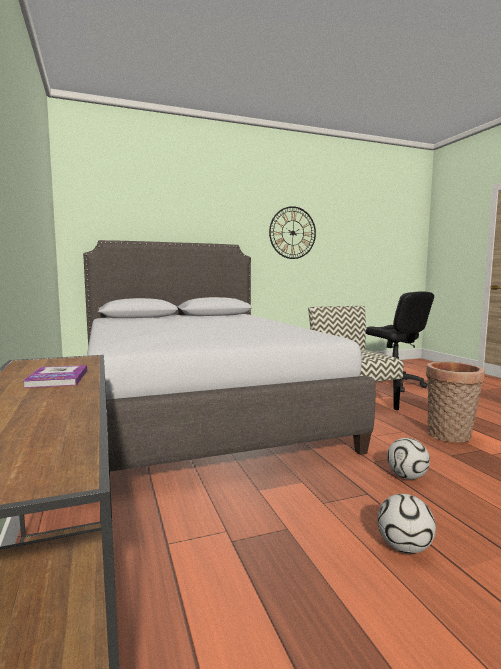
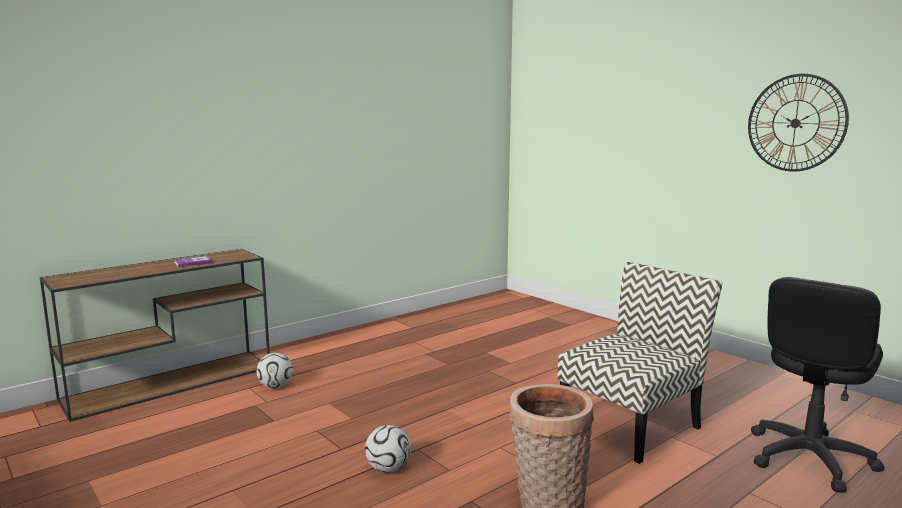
camera: 70 degrees right, 5 degrees up
(197, 411) = (491, 349): grey bed -> none
(404, 548) = (256, 467): football -> football (275, 386)

